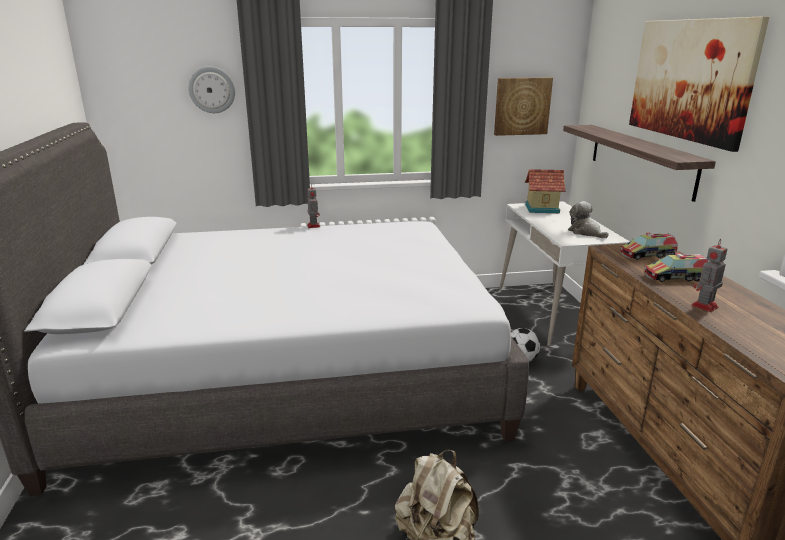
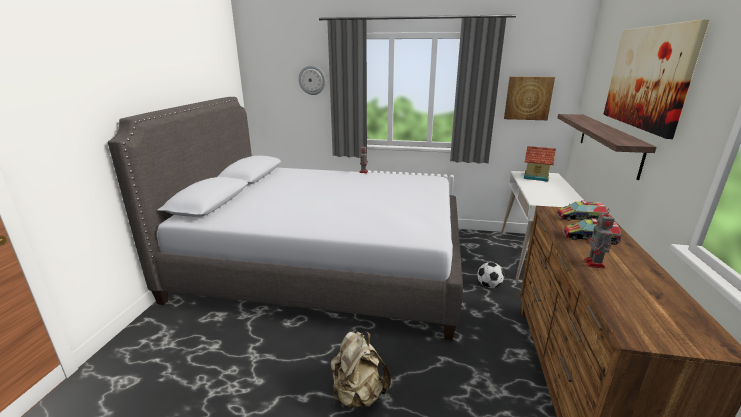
camera: 20 degrees right, 0 degrees up
(585, 232) = (558, 197): plush toy -> none
(704, 307) = (594, 264): toy robot -> toy robot turned 60 degrees counterclockwise

